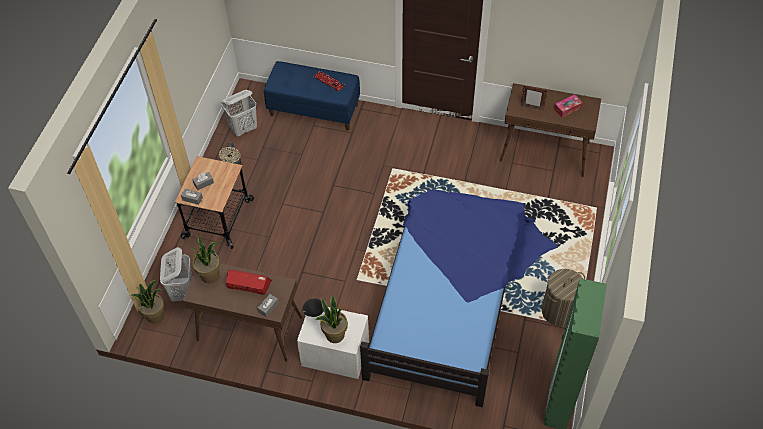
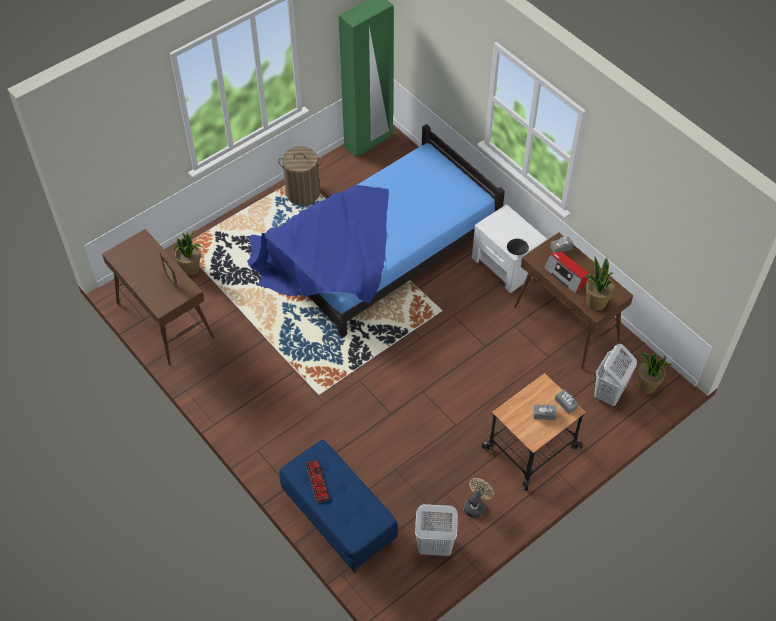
camera: 145 degrees left, 0 degrees up
(334, 335) = (513, 225): potted plant -> potted plant (191, 268)
(567, 108) = (142, 262): tissue box -> none

